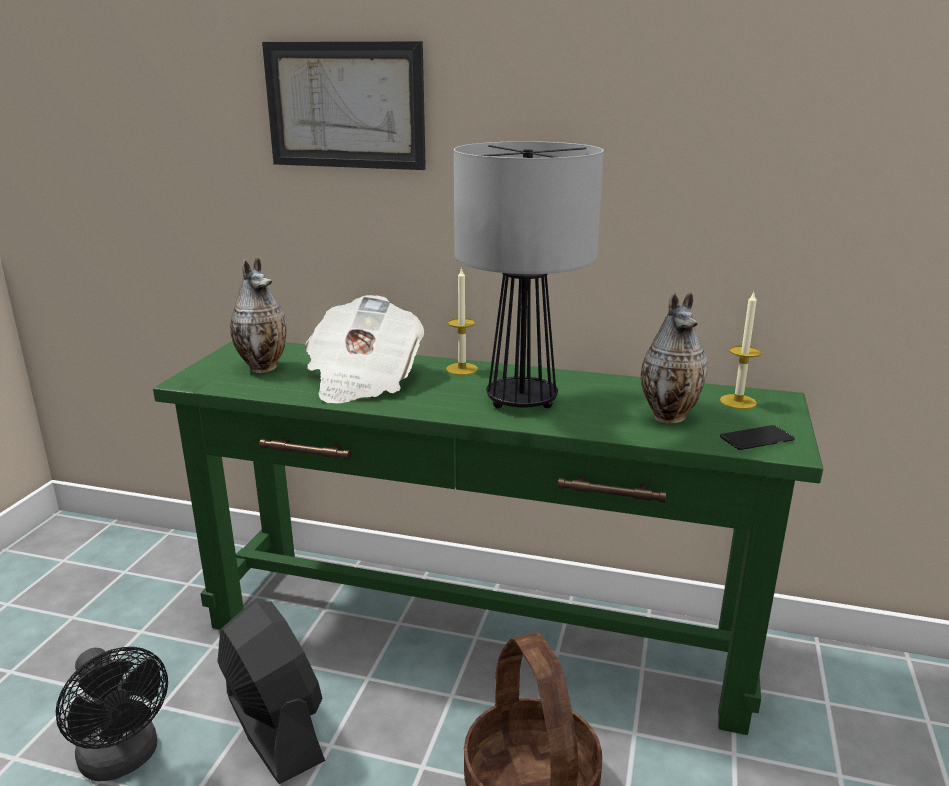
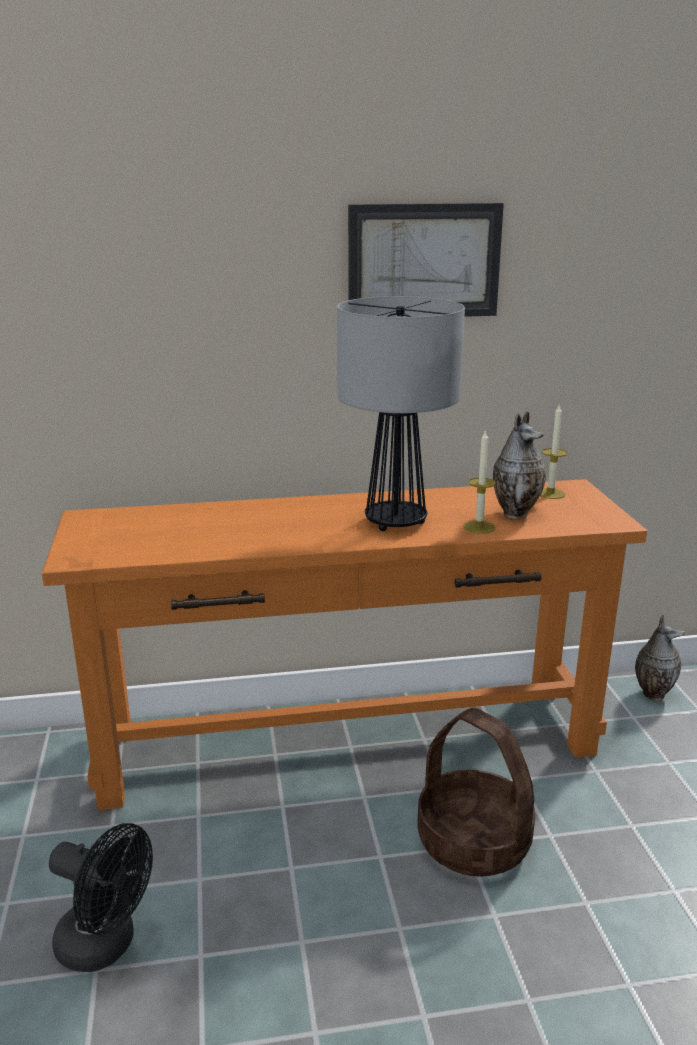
camera: 25 degrees left, 0 degrees up
(264, 367) = (131, 533): vase -> vase (652, 693)
(274, 727) = (229, 871): black fan -> none
(345, 105) = (179, 270): picture -> picture (424, 261)
(362, 380) = (241, 529): newspaper -> none
(462, 369) = (316, 504): candle -> candle (479, 527)
(476, 632) = (347, 742): green console table -> orange console table
(756, 439) = (589, 518): phone -> none

